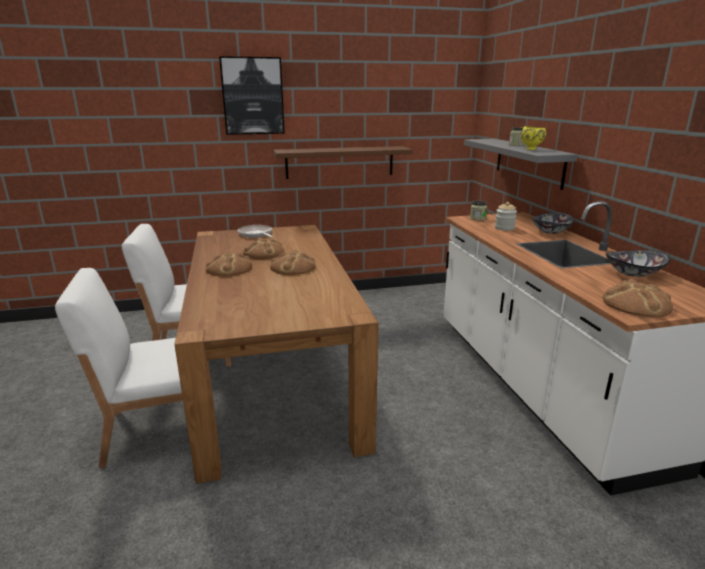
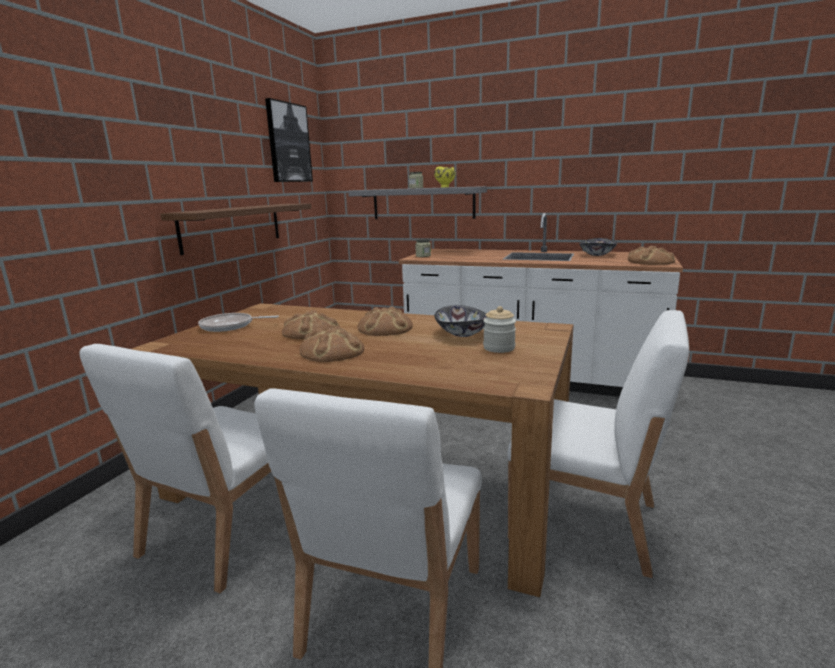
camera: 55 degrees left, 5 degrees down
(252, 96) = (123, 132): picture -> picture (288, 143)
(297, 486) = (586, 522): none -> white chair
(504, 228) = (461, 255): jar -> jar (499, 348)
(551, 231) = (489, 251): bowl -> bowl (463, 333)

